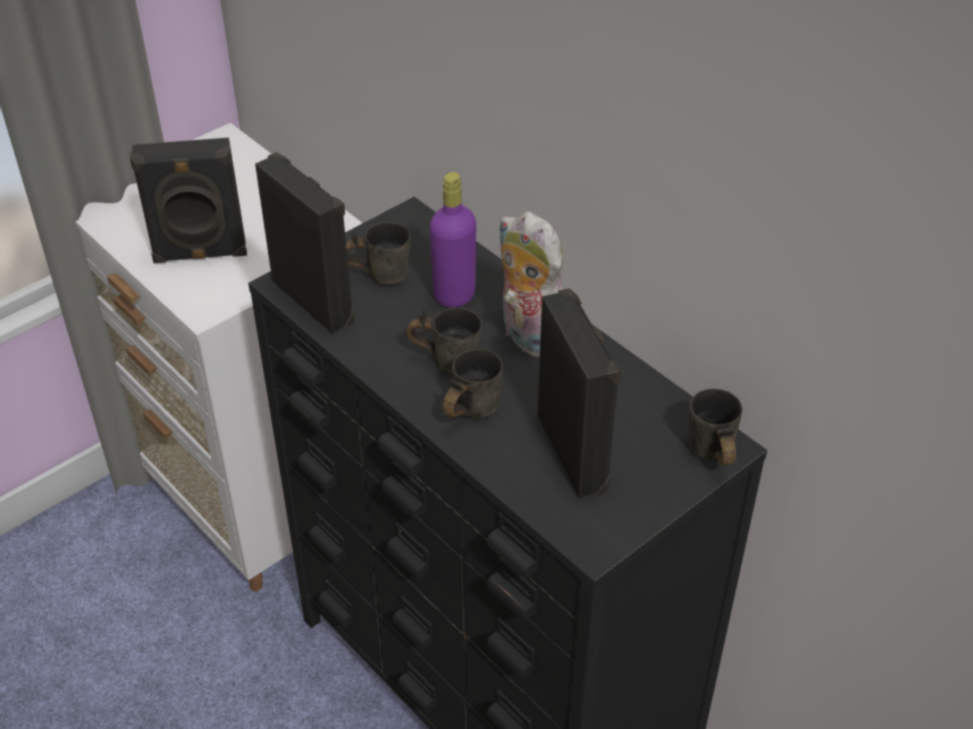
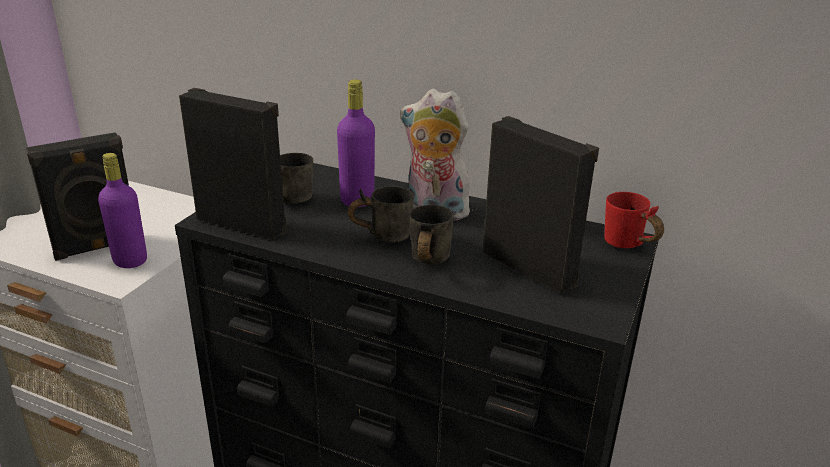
camera: 25 degrees left, 15 degrees down
(225, 284) = (130, 261): none -> purple bottle
(708, 455) = (625, 247): grey mug -> red mug

